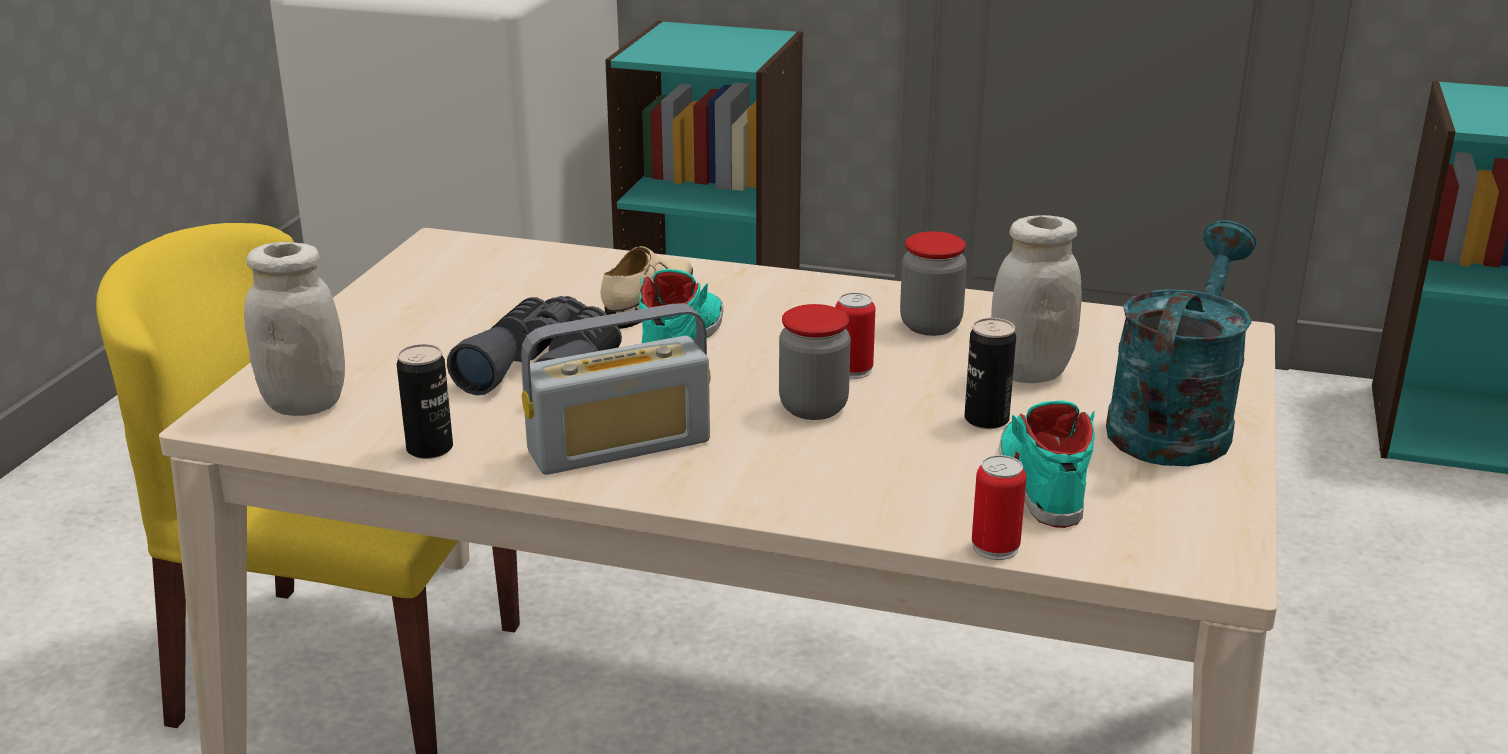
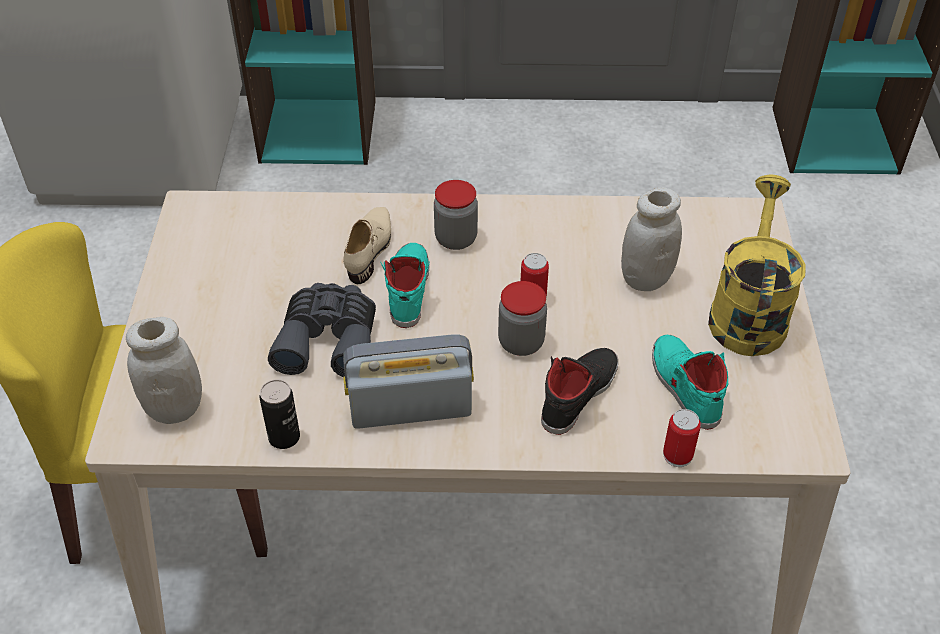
camera: 15 degrees left, 20 degrees up
(619, 447) = (410, 408): radio -> radio turned 150 degrees counterclockwise
(872, 466) = (578, 394): none -> black shoe
(930, 325) = (567, 241): jar -> jar (456, 239)
(986, 420) = (634, 333): can -> none
(1174, 422) = (748, 312): turquoise watering can -> yellow watering can

